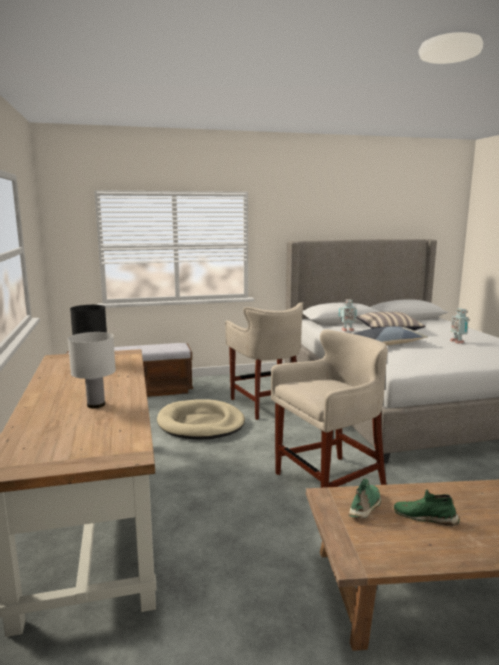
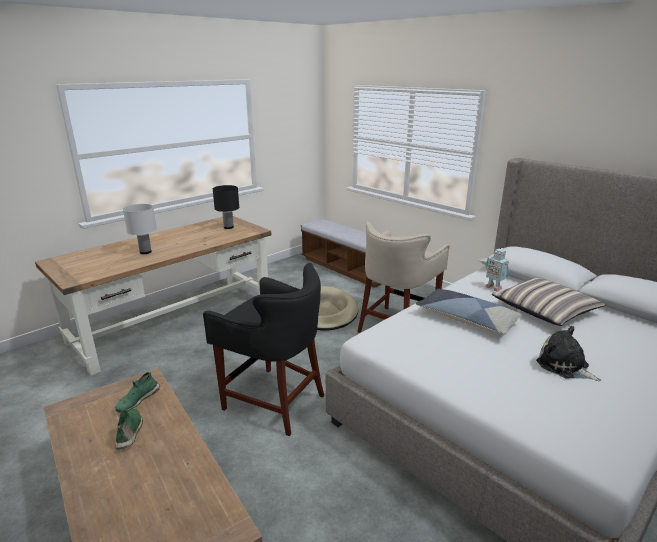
camera: 60 degrees right, 10 degrees up
(329, 481) = (274, 400): beige stool -> black stool
(365, 507) = (137, 400): green shoe -> green shoe turned 120 degrees clockwise
(457, 342) = (564, 366): toy robot -> plush toy

